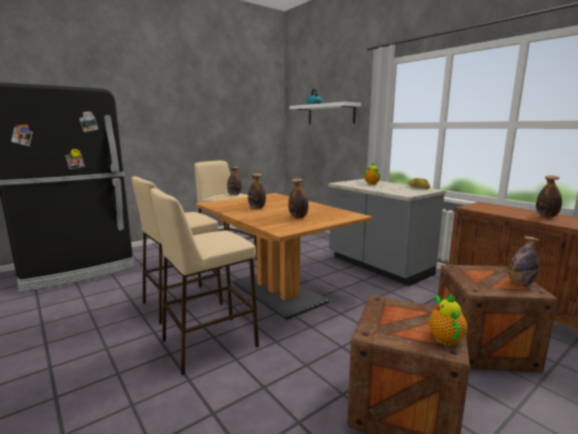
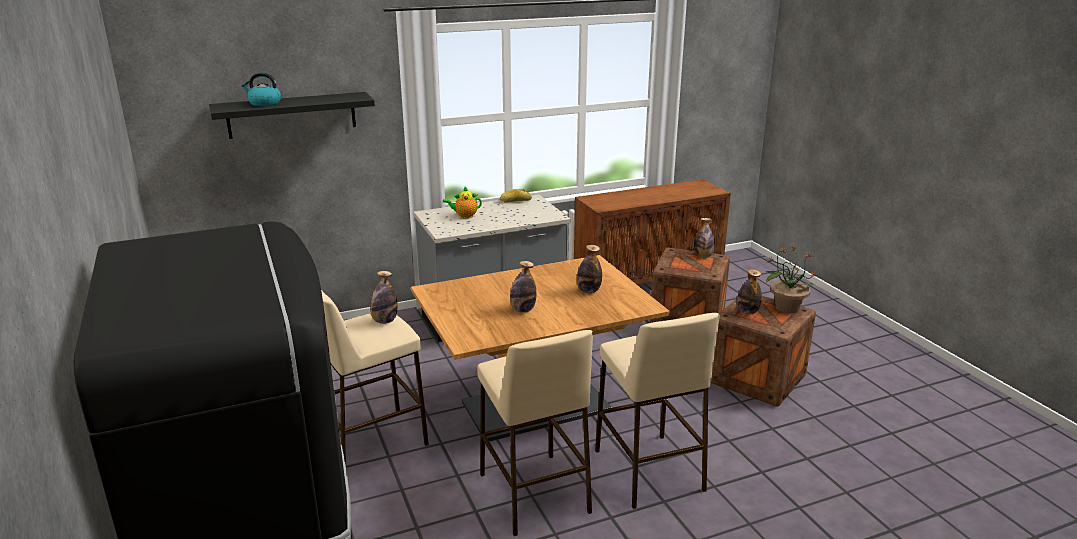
camera: 75 degrees left, 10 degrees up
(330, 114) = (292, 115): white shelf -> black shelf
(444, 337) = (786, 307): teapot -> potted plant
(546, 216) = (647, 193): bottle -> bottle (747, 312)

